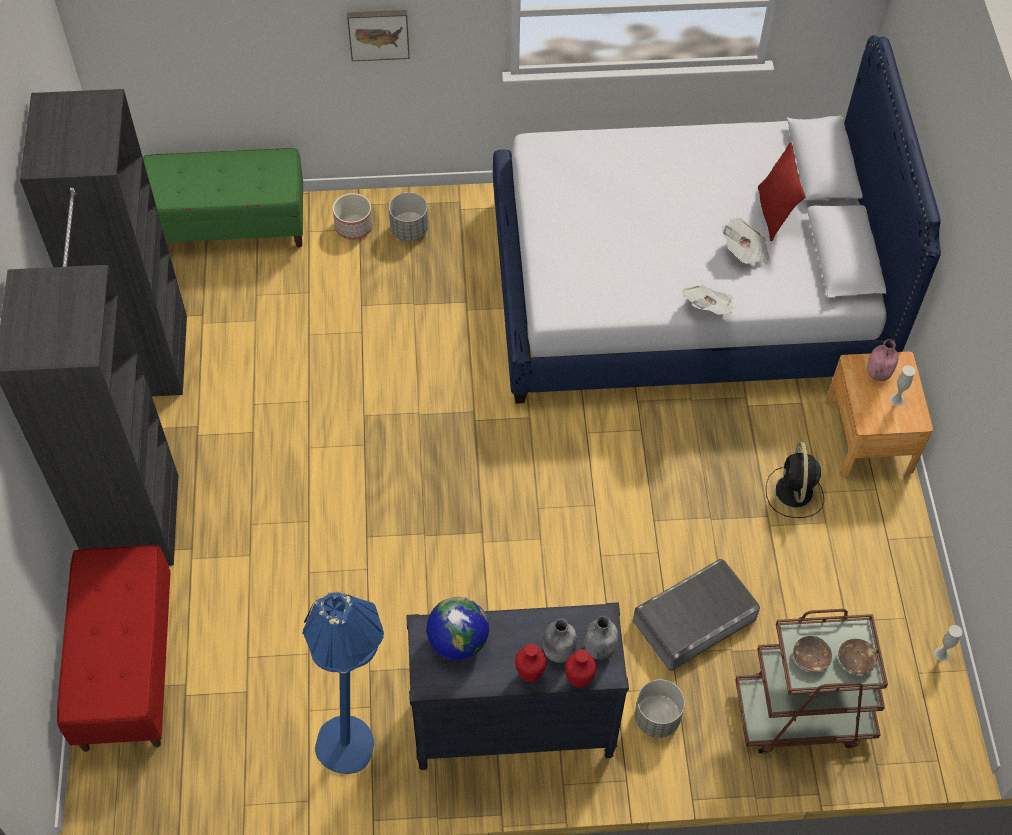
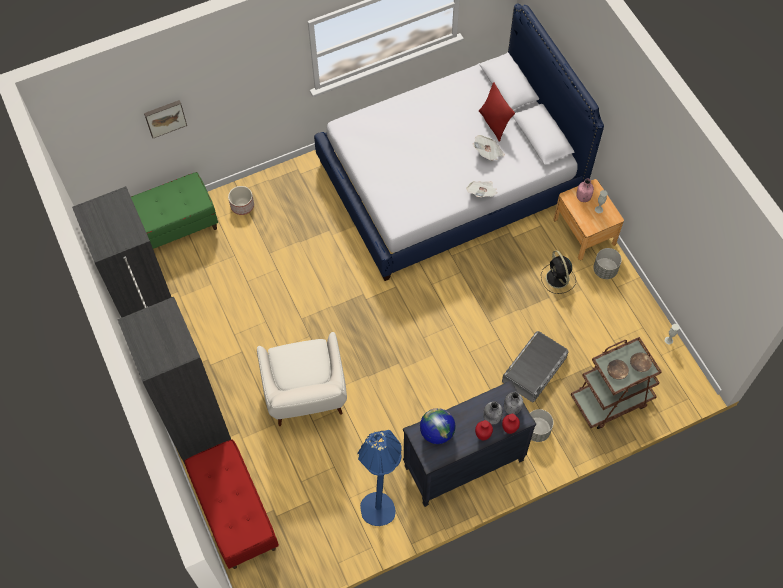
camera: 20 degrees left, 5 degrees up
(316, 532) = (306, 397): none -> white armchair
(378, 33) = (236, 93): picture -> picture (165, 117)
(409, 230) = (276, 197): grey planter -> grey planter (605, 270)

